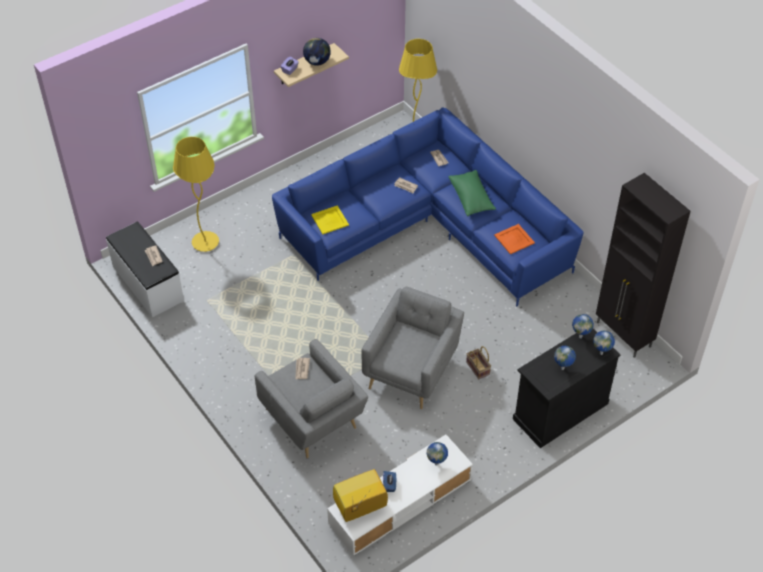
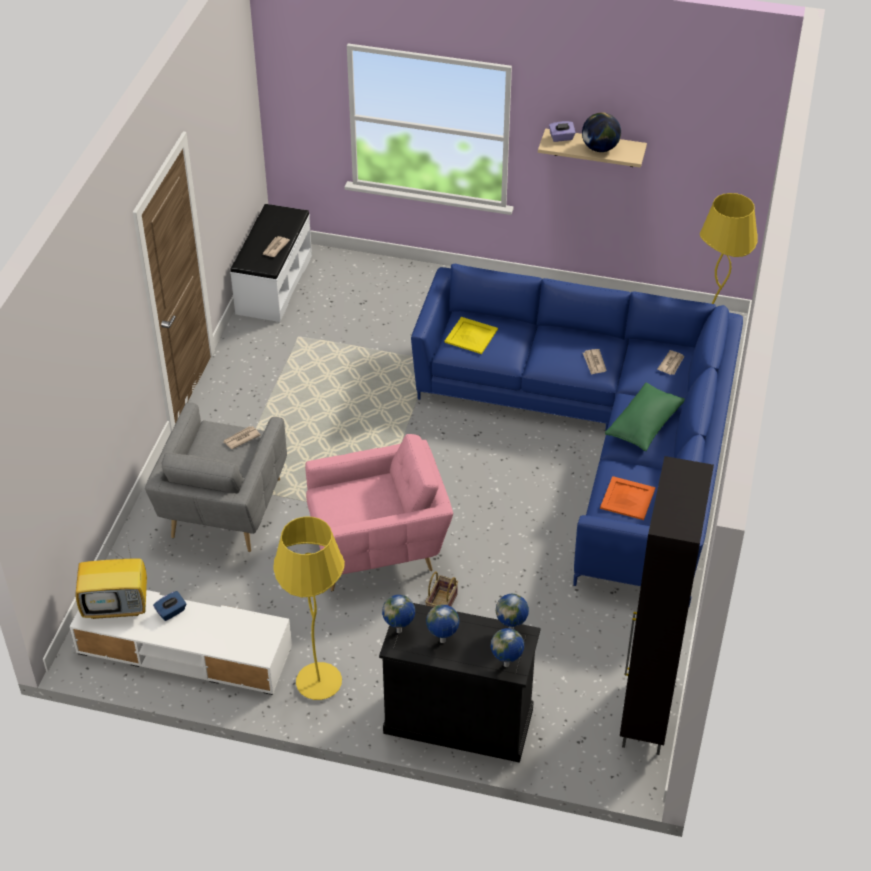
camera: 50 degrees right, 5 degrees down
(205, 242) = (372, 289): yellow floor lamp -> yellow floor lamp (319, 683)
(359, 508) = (117, 605): television -> television turned 150 degrees clockwise
(412, 369) = (379, 549): grey armchair -> pink armchair
(437, 463) = (239, 635): globe -> globe (399, 631)

